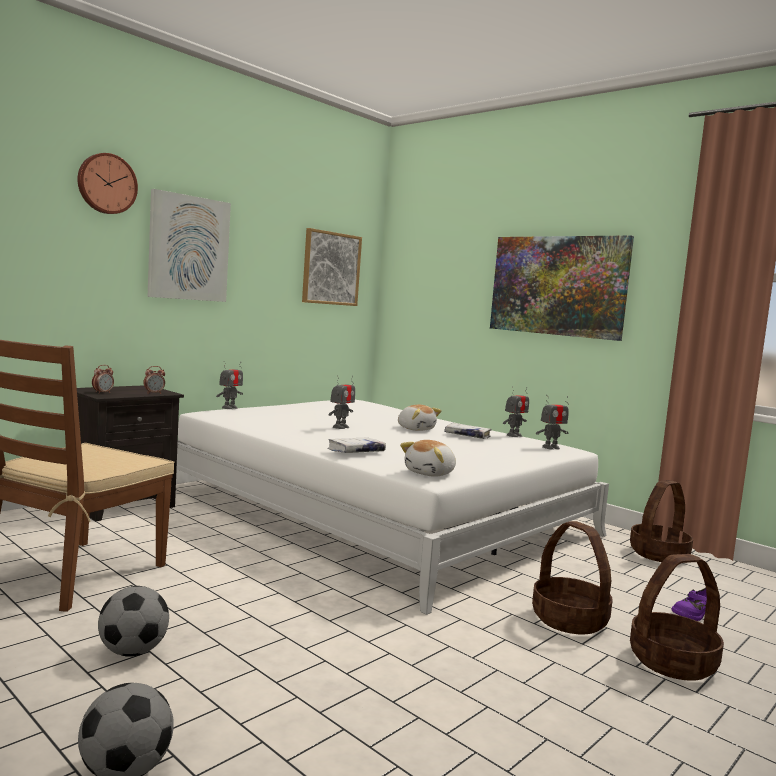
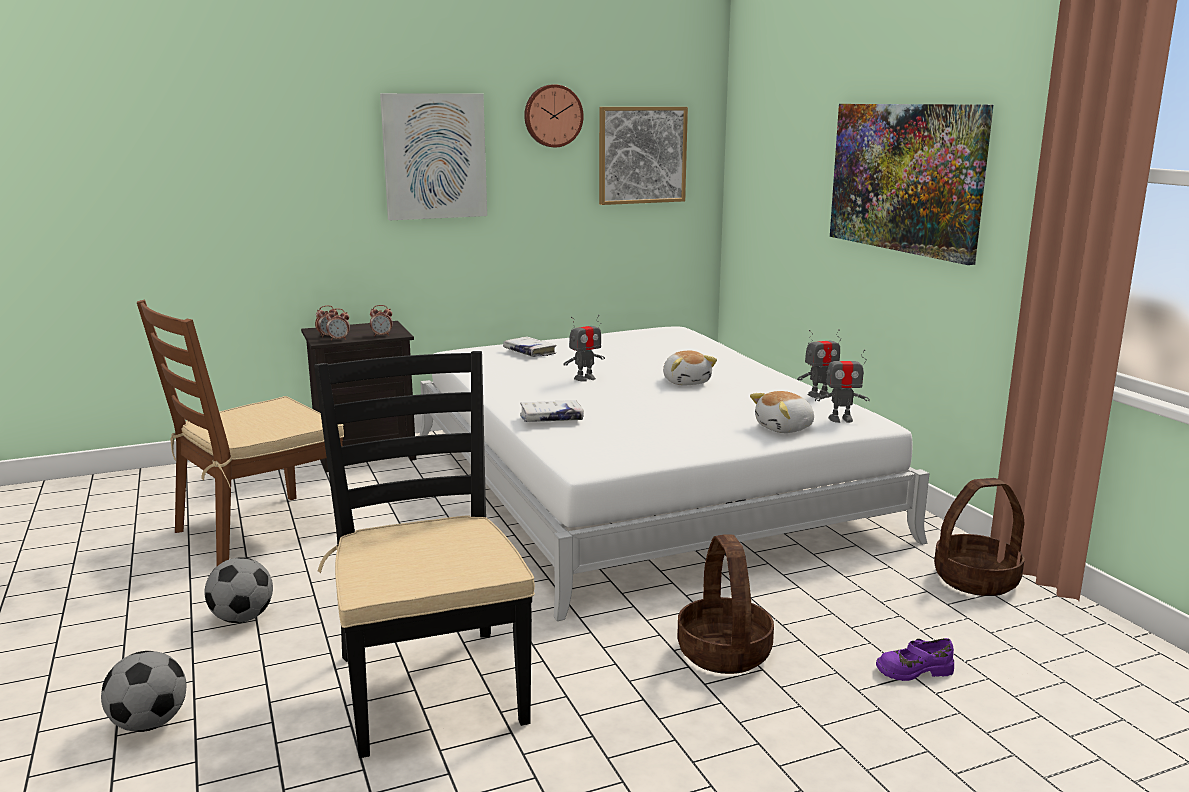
camera: 25 degrees right, 10 degrees up
(106, 184) = (326, 97): wall clock -> wall clock (552, 116)
(117, 395) = (339, 339): none -> alarm clock
(229, 408) = (495, 344): toy robot -> none
(380, 682) = (430, 687): none -> black chair
(431, 473) = (597, 456): plush toy -> plush toy (785, 428)
(467, 436) = (744, 395): white book -> white book (529, 352)
(672, 662) = (794, 726): basket -> none

